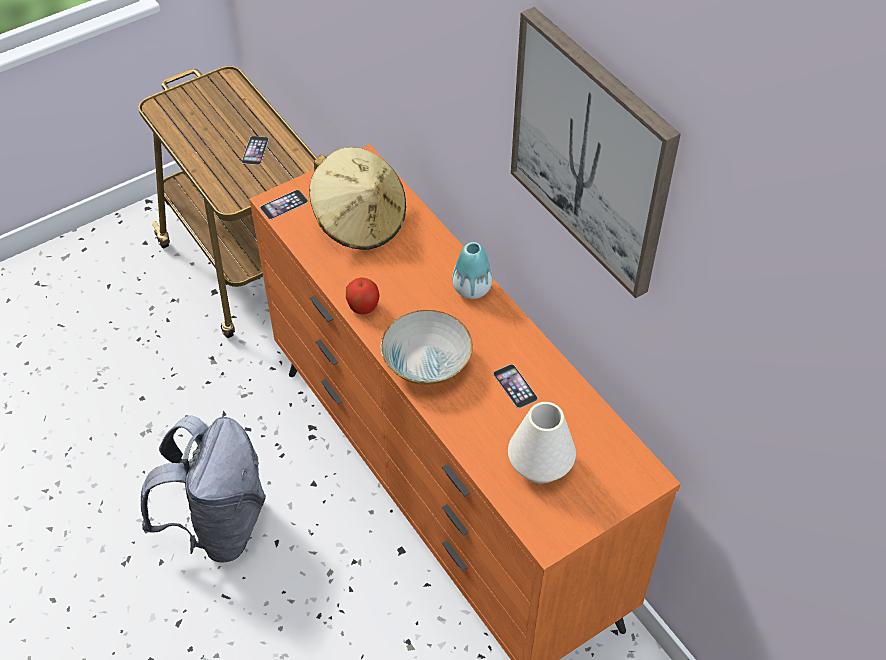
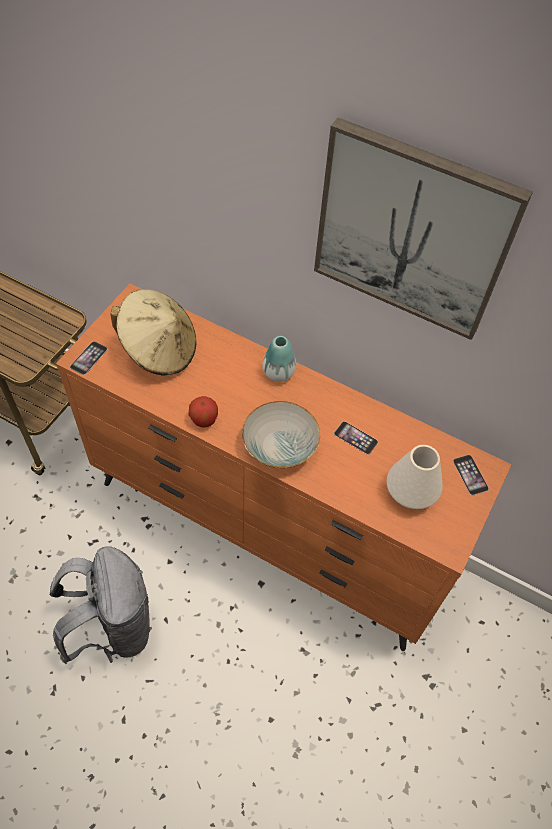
camera: 30 degrees left, 5 degrees up
(255, 150) = (19, 319): phone -> phone (470, 474)

